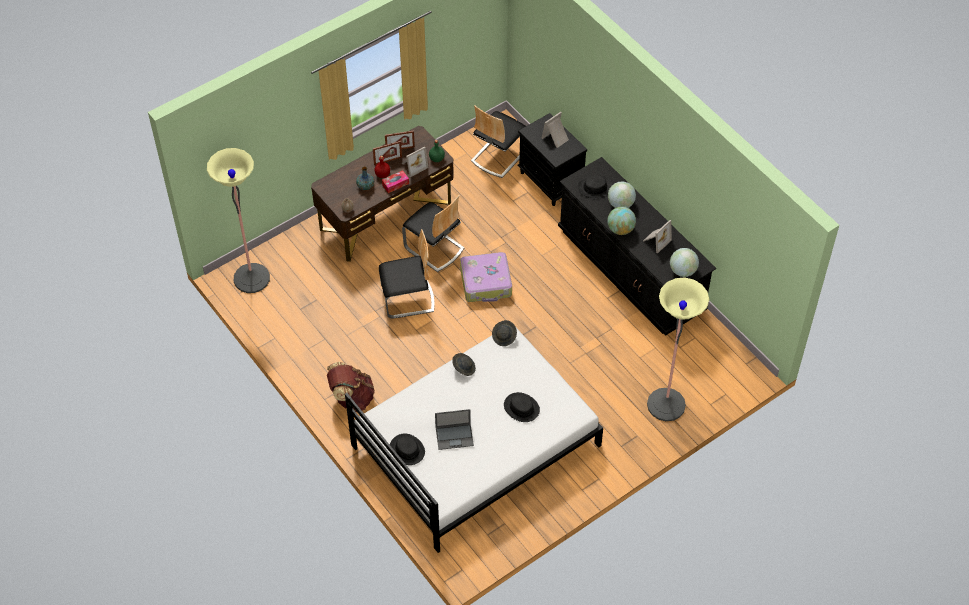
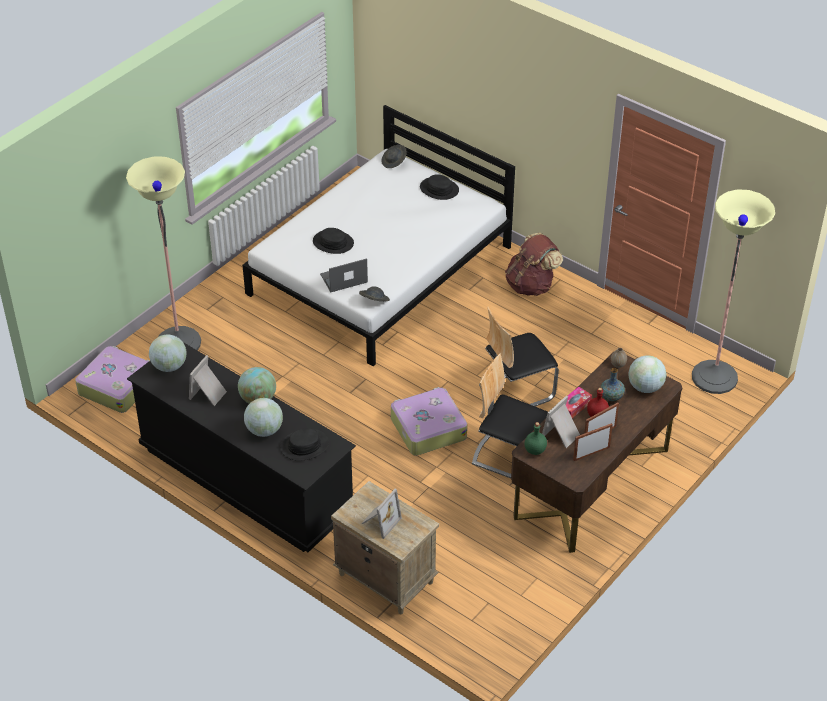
camera: 165 degrees right, 10 degrees down
(338, 188) = (645, 387): none -> globe
(455, 436) = (395, 207): laptop -> laptop (343, 278)
(463, 367) = (409, 265): grey hat -> grey hat (394, 162)
(498, 156) = (473, 600): chair -> none
(551, 181) = (384, 578): black nightstand -> beige nightstand
(720, 373) = (117, 386): none -> suitcase

